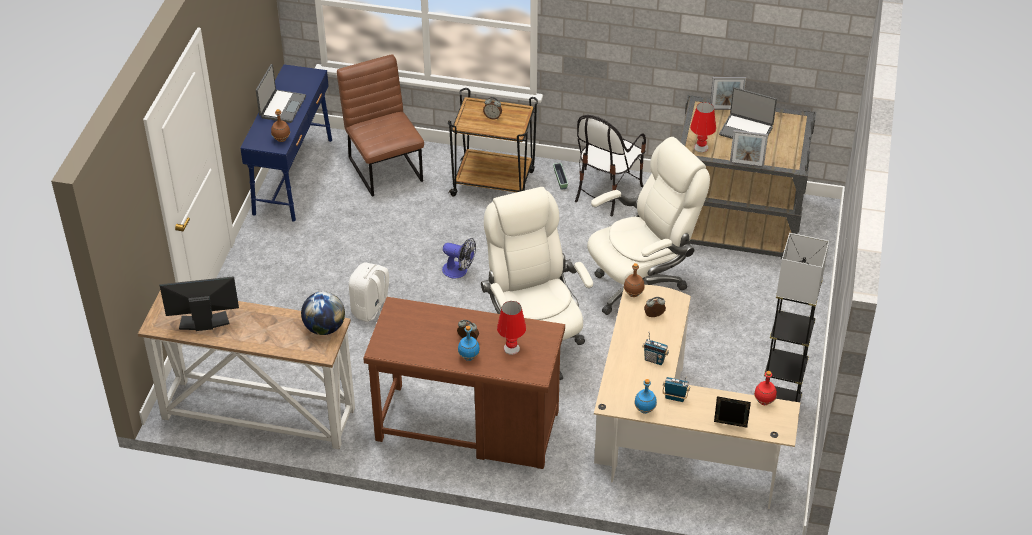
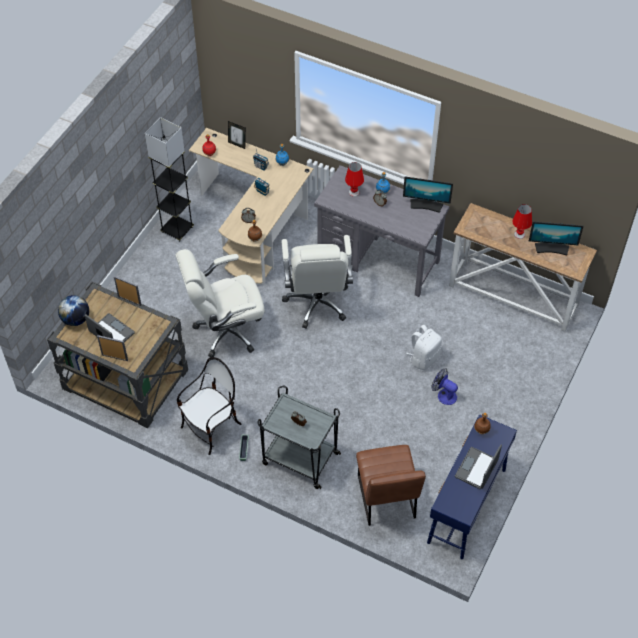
camera: 165 degrees left, 10 degrees up
(324, 328) = (471, 228): globe -> globe (76, 319)
(398, 351) = (426, 205): none -> monitor
(459, 271) = (351, 378): fan -> fan (444, 395)
(467, 426) = (379, 258): brown desk -> grey desk
(494, 184) = (299, 458): brown cart -> grey cart
(701, 147) = (154, 324): red table lamp -> red table lamp (519, 234)

